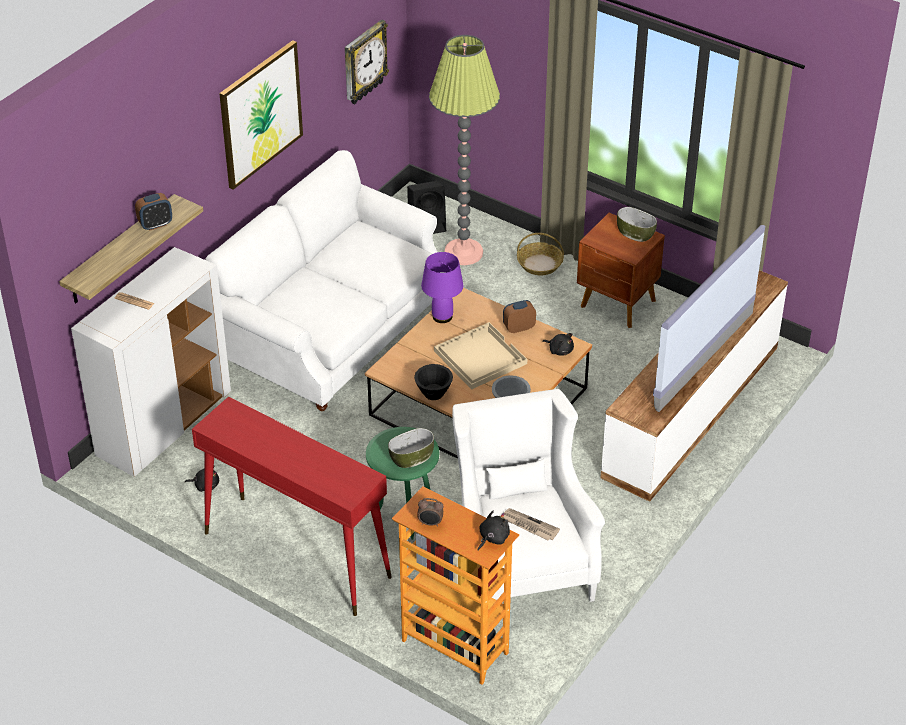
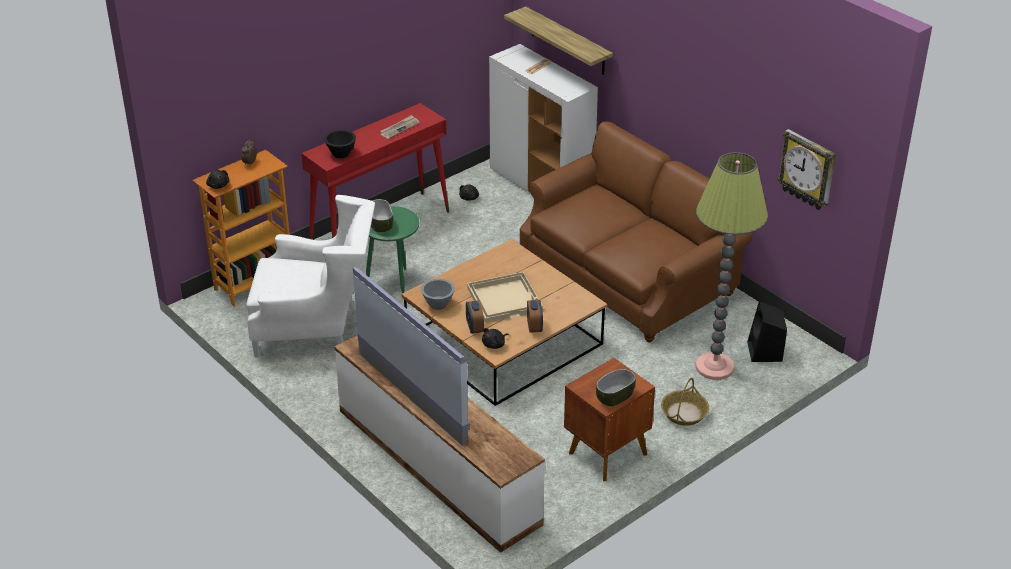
camera: 105 degrees right, 5 degrees down
(155, 224) = (575, 42): alarm clock -> alarm clock (474, 328)
(260, 114) = (695, 83): picture -> none
(331, 327) = (628, 276): white sofa -> brown sofa
(433, 393) = (471, 267): black bowl -> black bowl (341, 154)
(443, 317) = (566, 288): purple table lamp -> none
(529, 526) = (288, 275): newspaper -> newspaper (399, 128)

